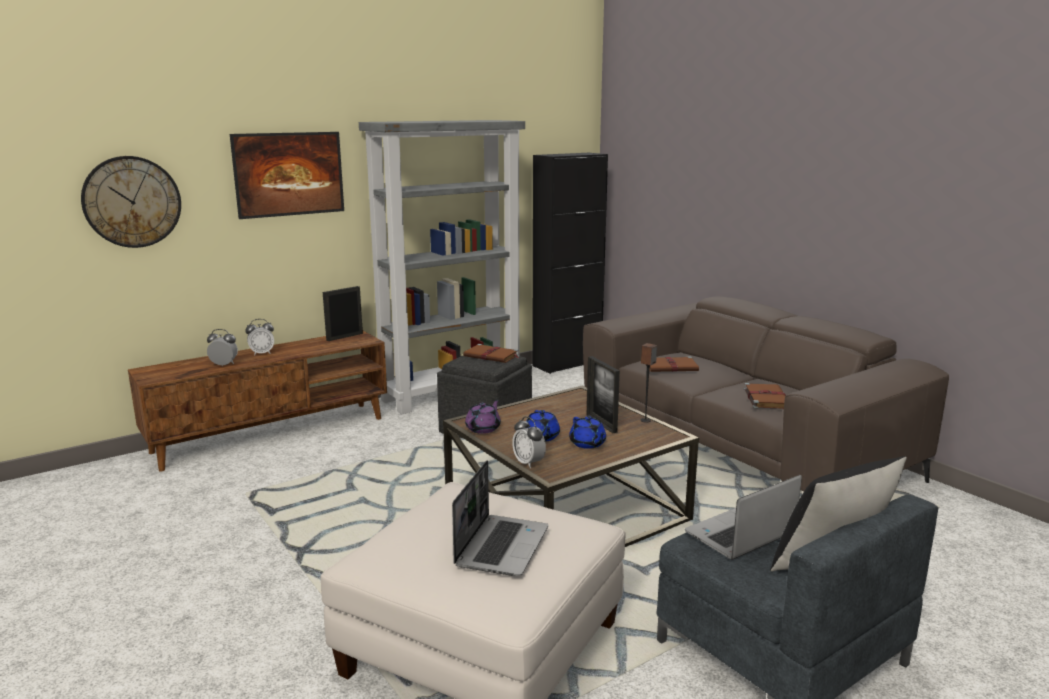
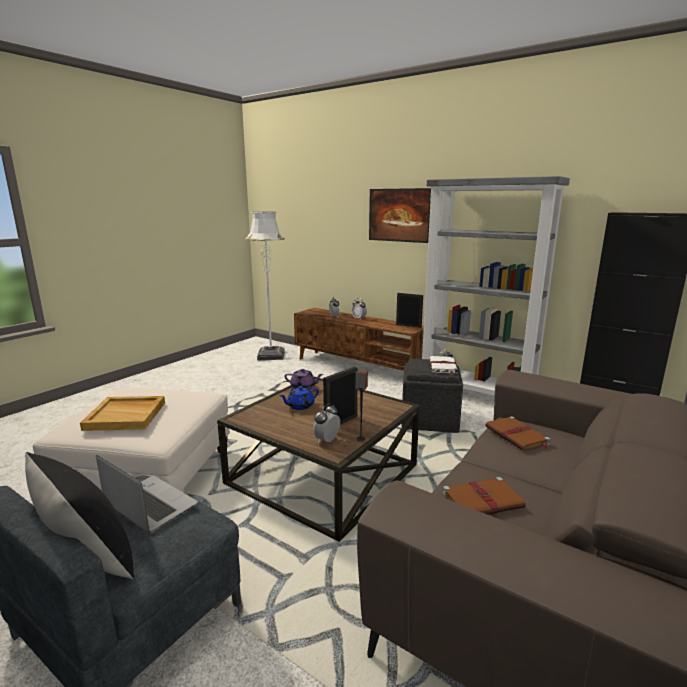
camera: 70 degrees right, 0 degrees up
(95, 494) = (271, 355): none -> white floor lamp
(132, 202) = (325, 224): wall clock -> none
(492, 356) = (443, 366): brown book -> white book
(501, 546) = (126, 415): laptop -> beige tray
(528, 463) = (253, 408): alarm clock -> alarm clock (327, 440)
(587, 444) = (296, 422): blue teapot -> none

